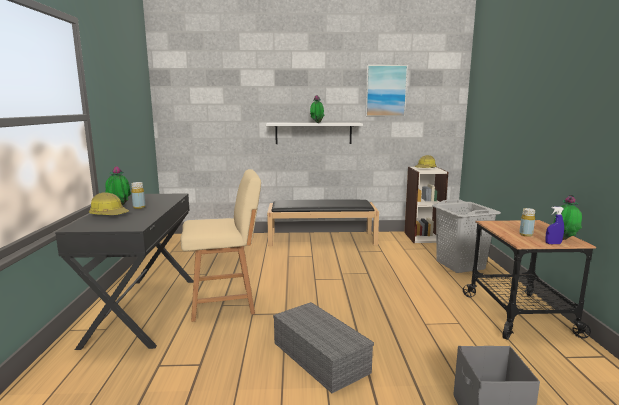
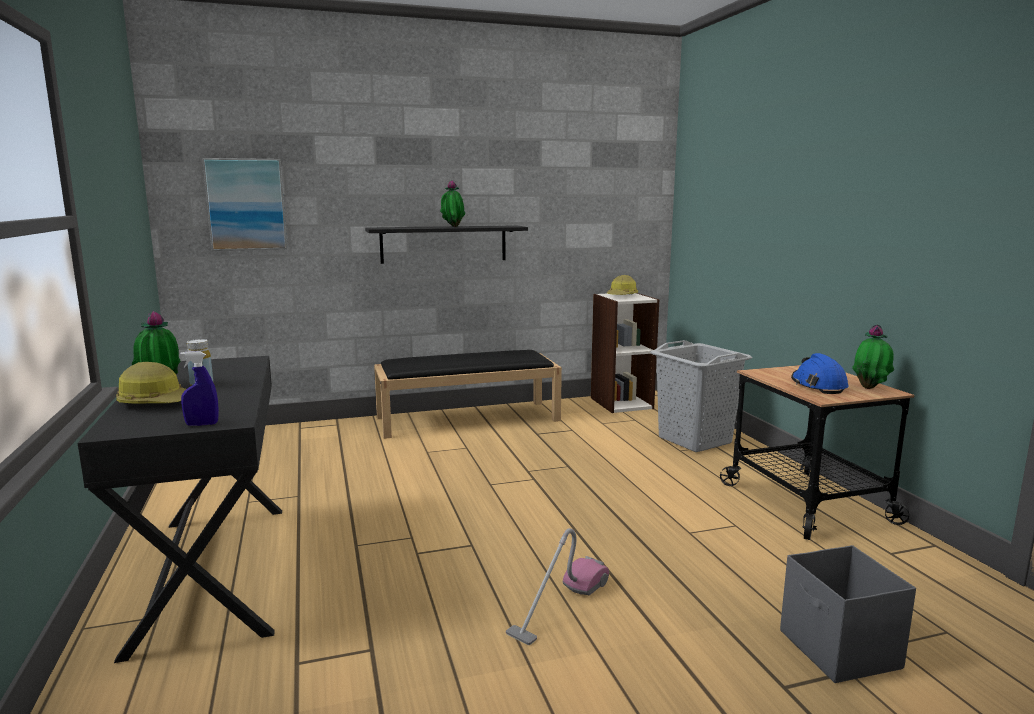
camera: 15 degrees left, 0 degrees up
(225, 303) = (360, 541): beige chair -> none
(313, 133) = (444, 244): white shelf -> black shelf
(318, 357) = (559, 605): grey storage box -> vacuum cleaner
(385, 91) = (556, 174): picture -> picture (246, 204)
(526, 234) = (818, 385): yellow bottle -> blue hard hat
(553, 243) = (861, 395): blue spray bottle -> blue spray bottle (202, 424)

